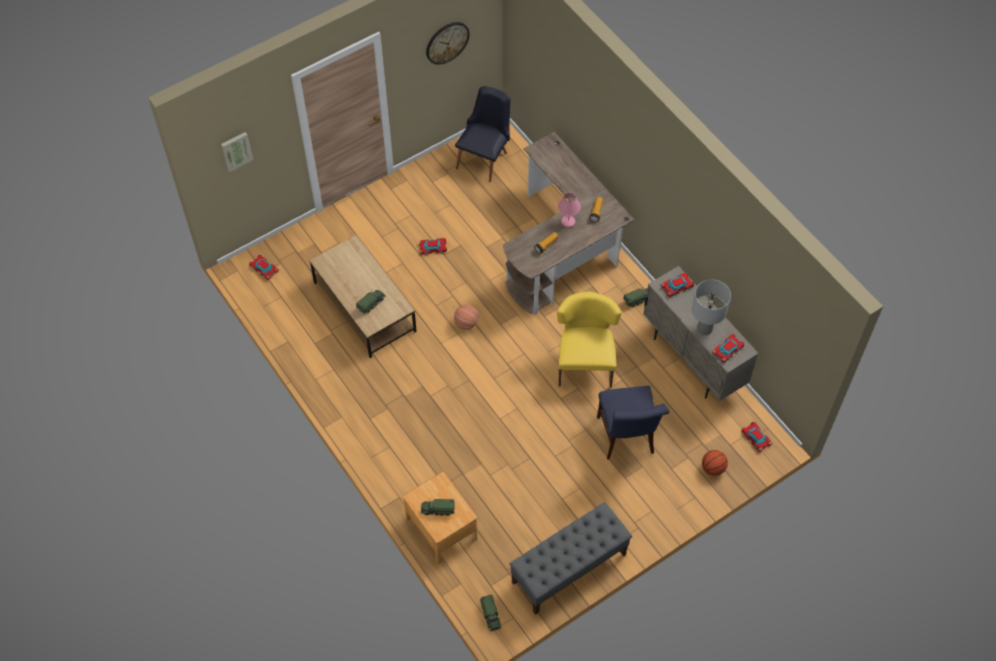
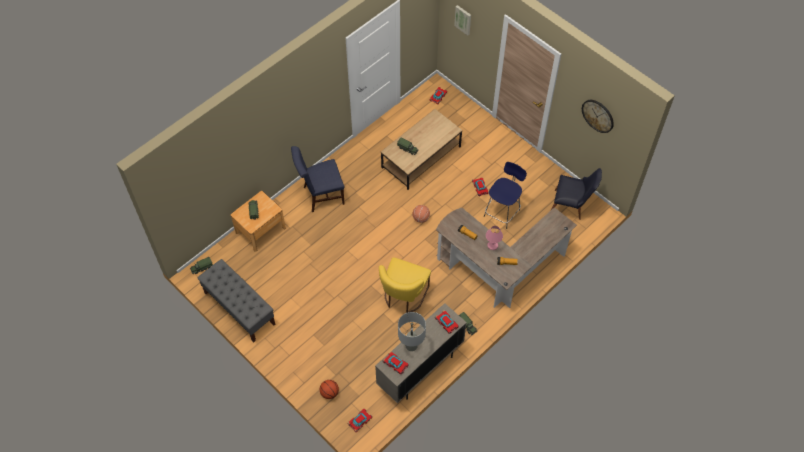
camera: 80 degrees right, 0 degrees up
(477, 230) = (502, 212): none -> blue stool
(584, 362) = (403, 297): yellow chair -> yellow chair turned 120 degrees clockwise
(626, 438) = (345, 332): blue chair -> blue chair (320, 196)

